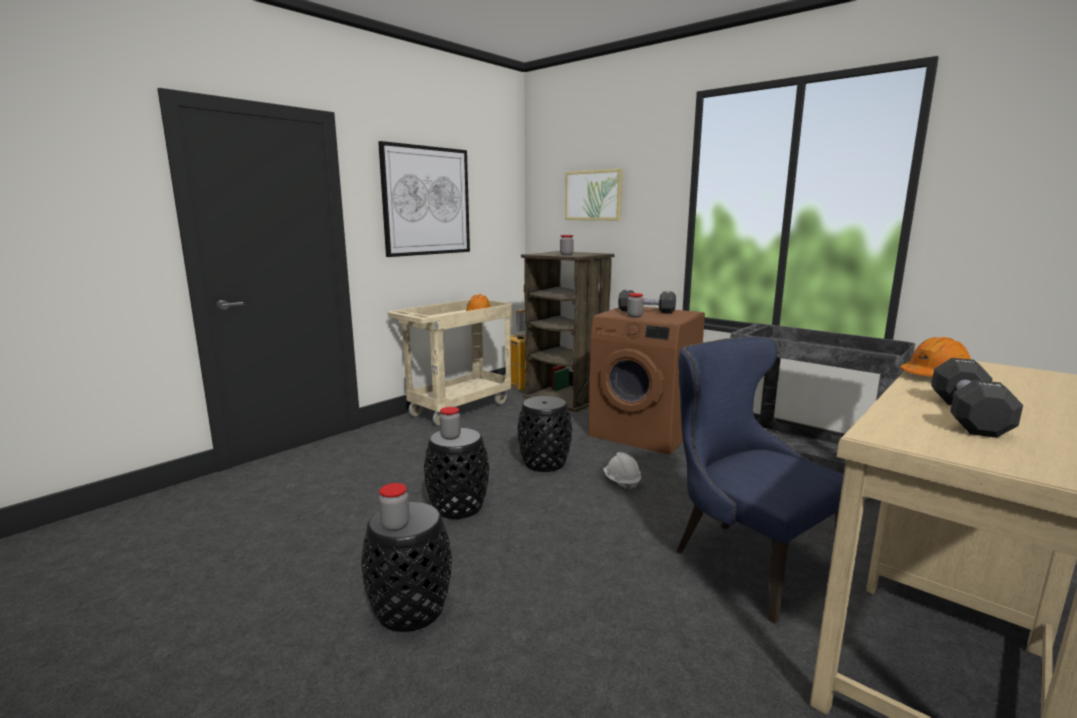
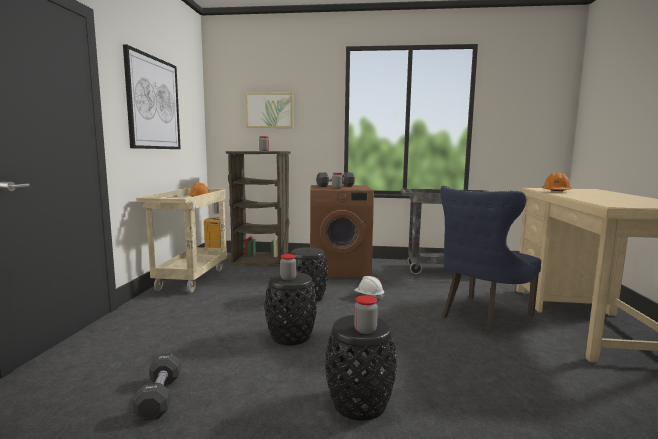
camera: 35 degrees left, 5 degrees down
(745, 562) = (481, 316): blue chair -> blue chair turned 60 degrees counterclockwise
(967, 416) = (611, 199): black dumbbell -> black dumbbell (160, 397)

